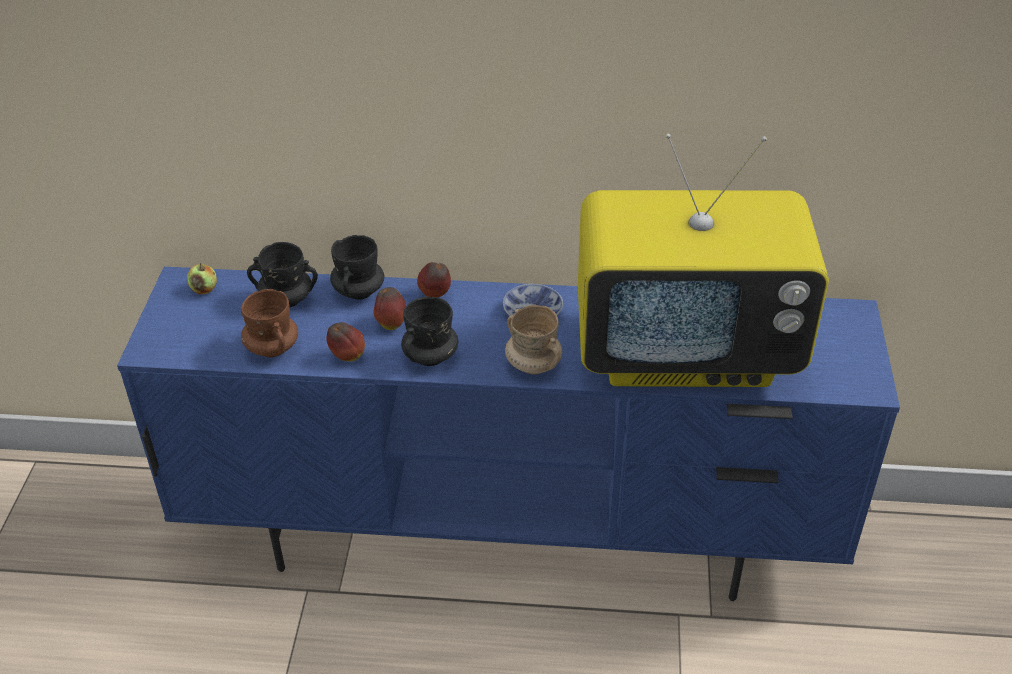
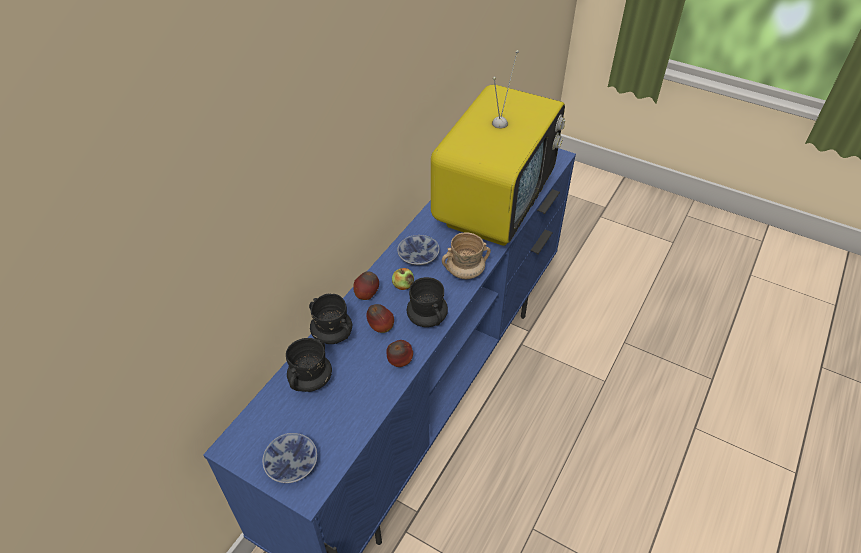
camera: 65 degrees left, 5 degrees up
(177, 325) = (290, 462): none -> bowl
(204, 289) = (258, 432): apple -> apple (403, 285)
(272, 348) = (361, 405): brown mug -> none

